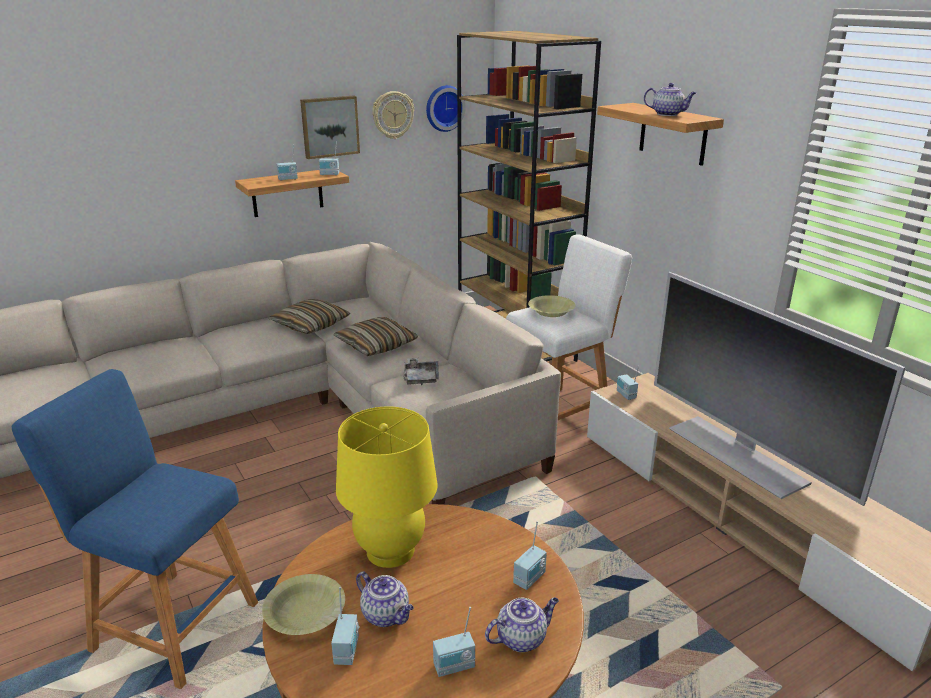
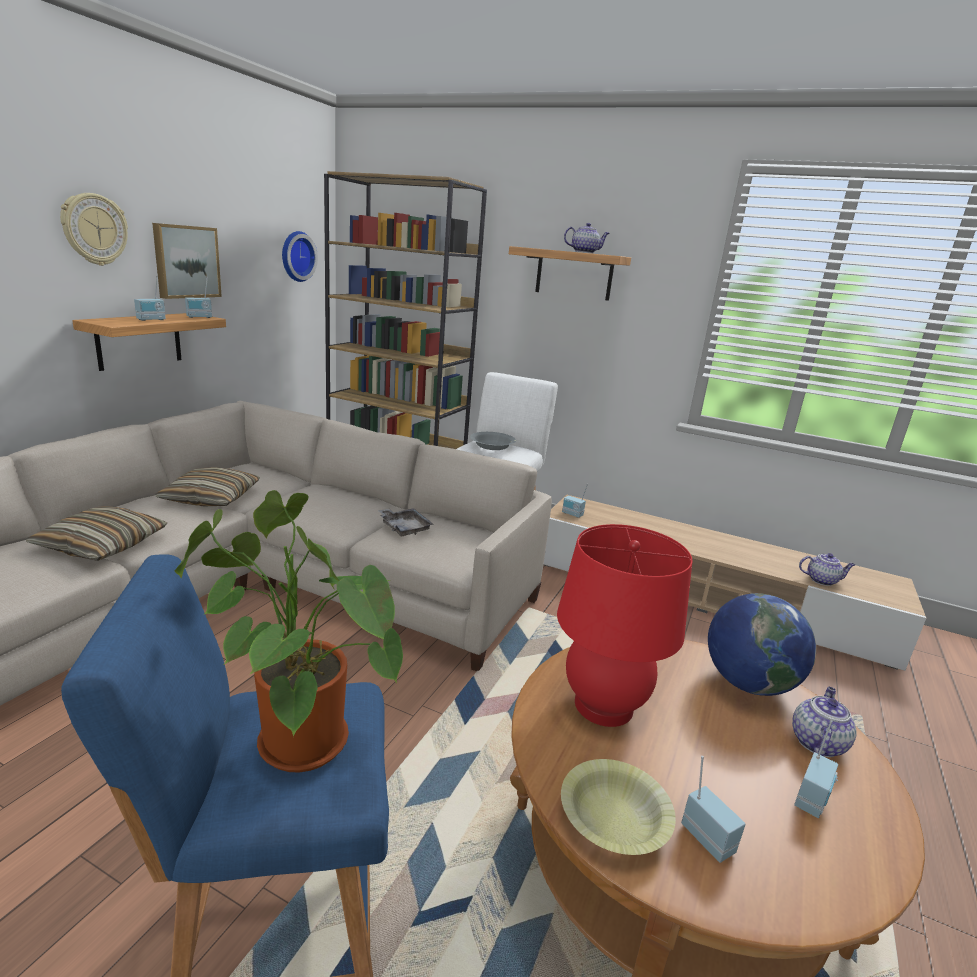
camera: 35 degrees left, 5 degrees down
(150, 495) = (293, 741): none -> potted plant
(376, 345) = (318, 506): pillow -> pillow (102, 545)
(386, 615) = (689, 777): teapot -> teapot (822, 580)
(390, 551) = (603, 705): yellow table lamp -> red table lamp
(392, 115) = (250, 257): wall clock -> wall clock (94, 229)
(530, 579) = (748, 683): radio -> globe
(551, 312) = (492, 446): yellow bowl -> grey bowl
(737, 454) = (698, 541): television -> none

